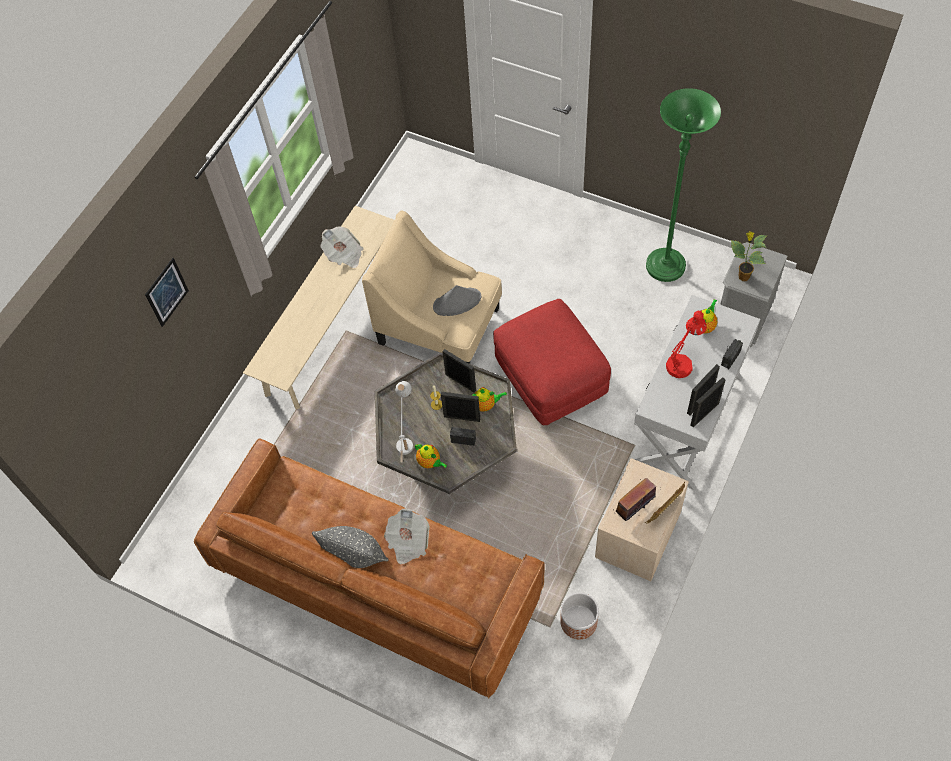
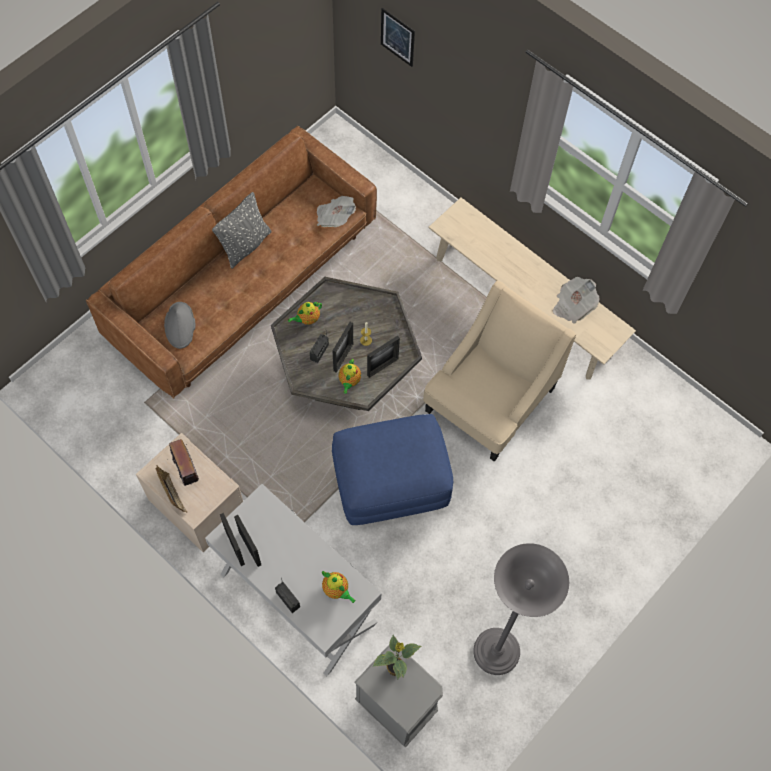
camera: 100 degrees right, 5 degrees up
(166, 292) = (470, 69): picture -> picture (397, 37)
(405, 435) = (343, 306): white table lamp -> none
(408, 542) = (241, 287): newspaper -> newspaper (334, 217)
(457, 302) = (479, 391): grey hat -> grey hat (180, 326)
(551, 380) = (390, 484): red ottoman -> blue ottoman
(578, 622) = (138, 426): planter -> none
(665, 266) = (496, 652): green floor lamp -> grey floor lamp
(682, 362) = (301, 549): red table lamp -> none

